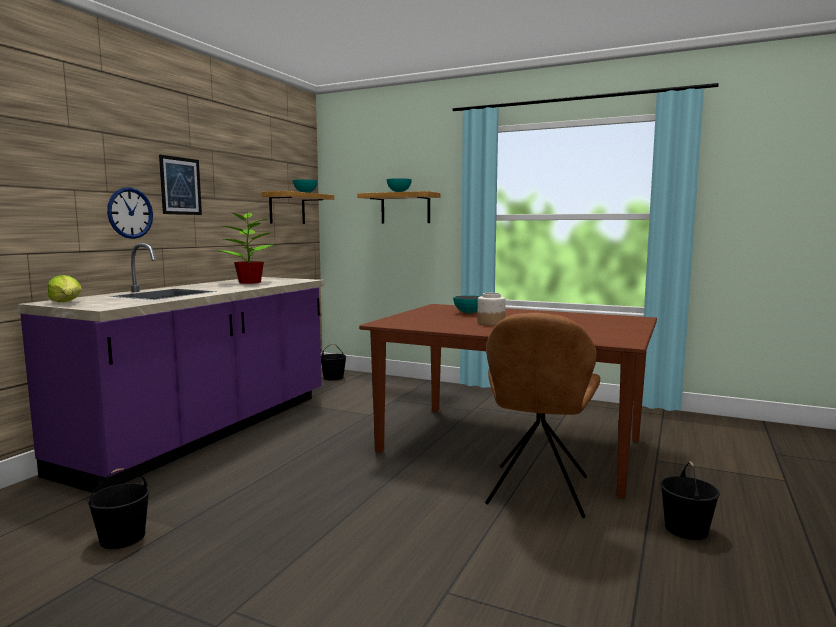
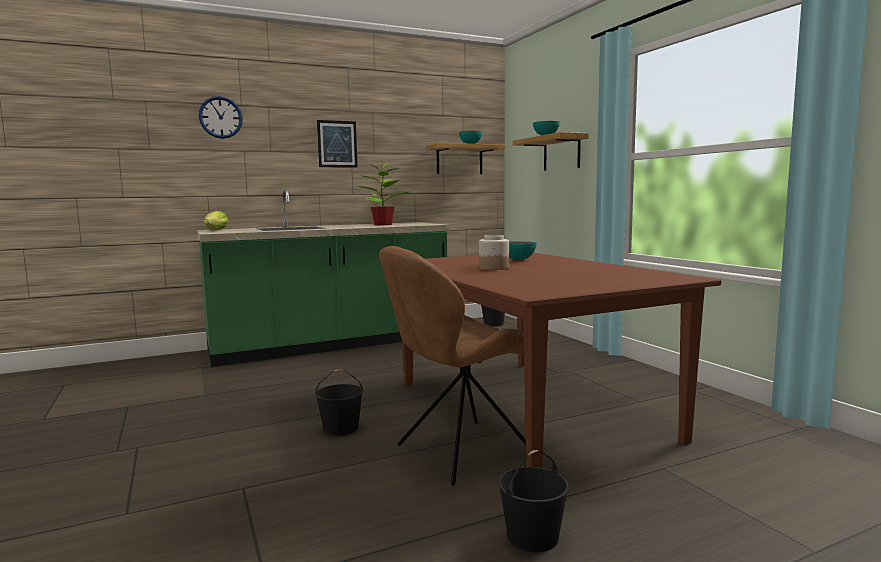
camera: 40 degrees right, 0 degrees up
(123, 537) = (176, 392): black bucket -> black bucket (341, 428)
(130, 213) = (289, 167): wall clock -> wall clock (220, 117)
(207, 432) = (331, 345): purple counter -> green counter

